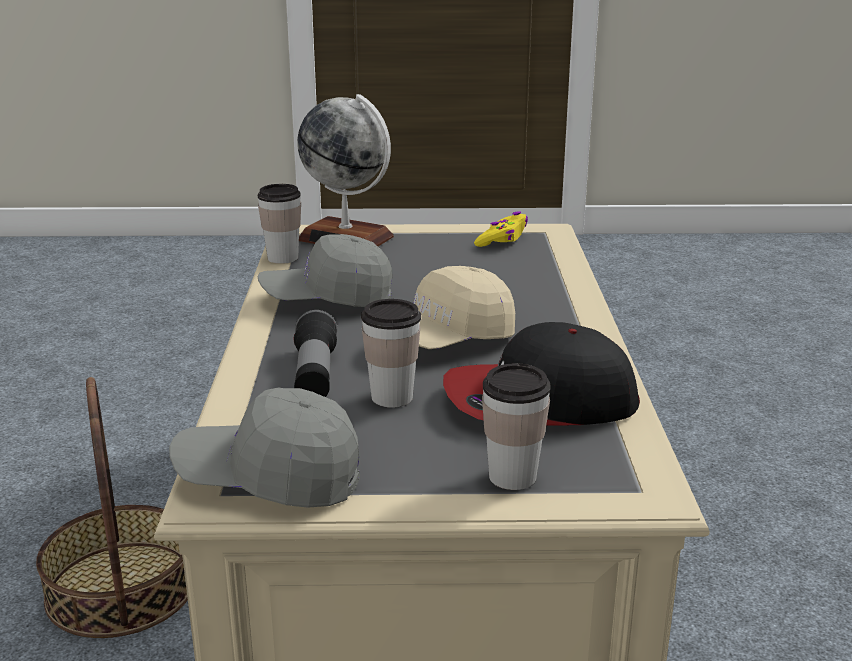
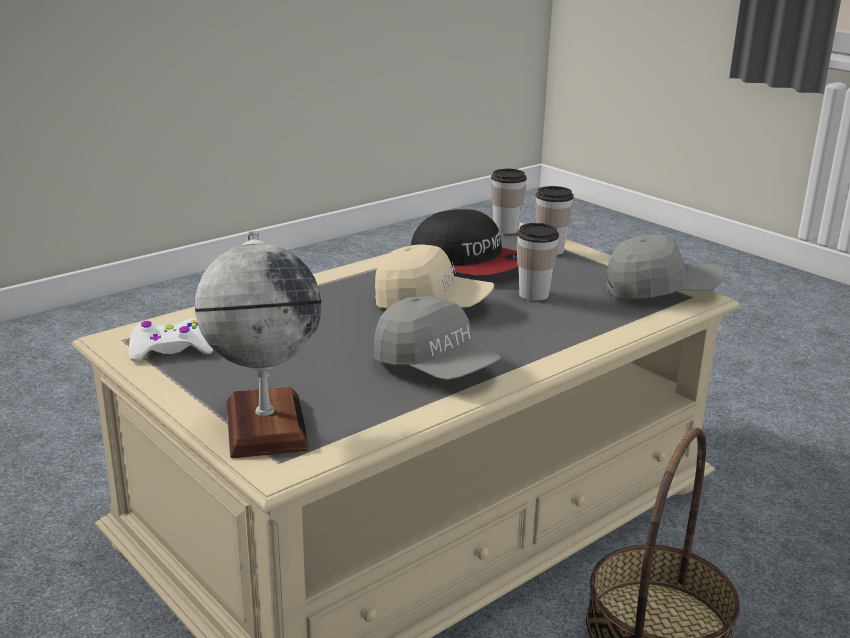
camera: 130 degrees left, 0 degrees up
(269, 479) = (661, 291): grey cap -> grey cap turned 60 degrees counterclockwise
(283, 258) = (373, 432): cup -> cup (505, 229)
(315, 376) = (553, 322): flashlight -> none
(502, 239) = (171, 350): yellow game controller -> white game controller

